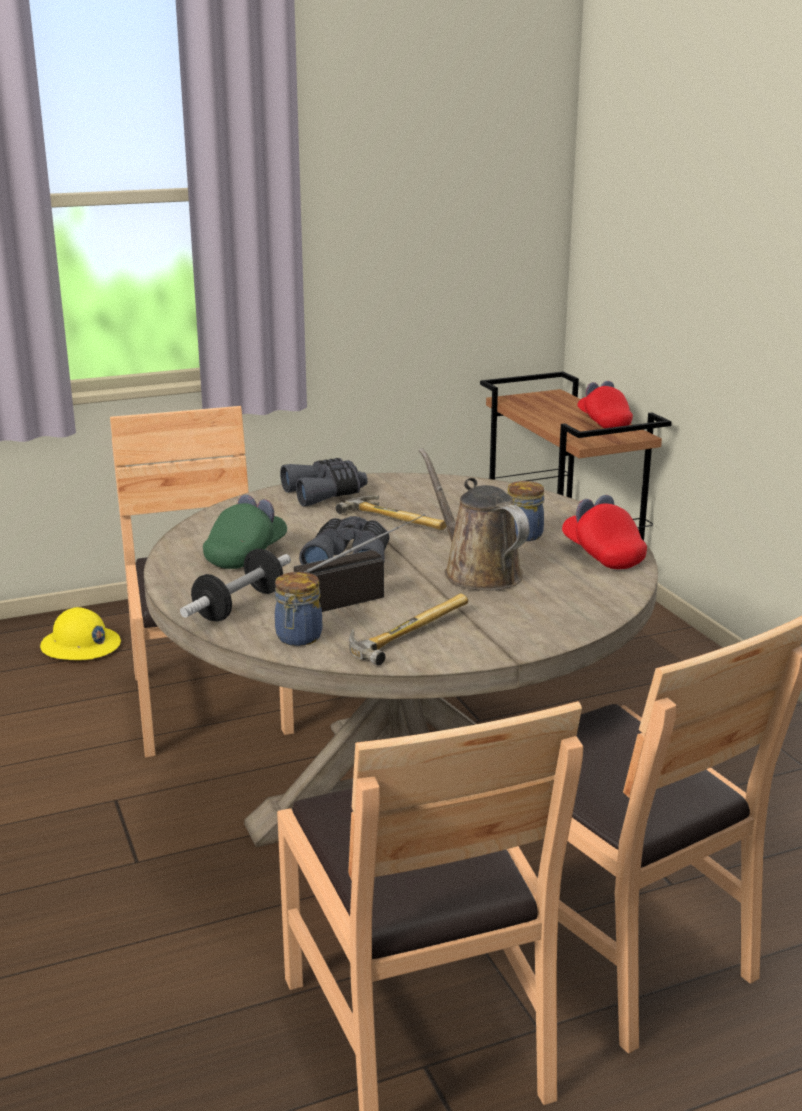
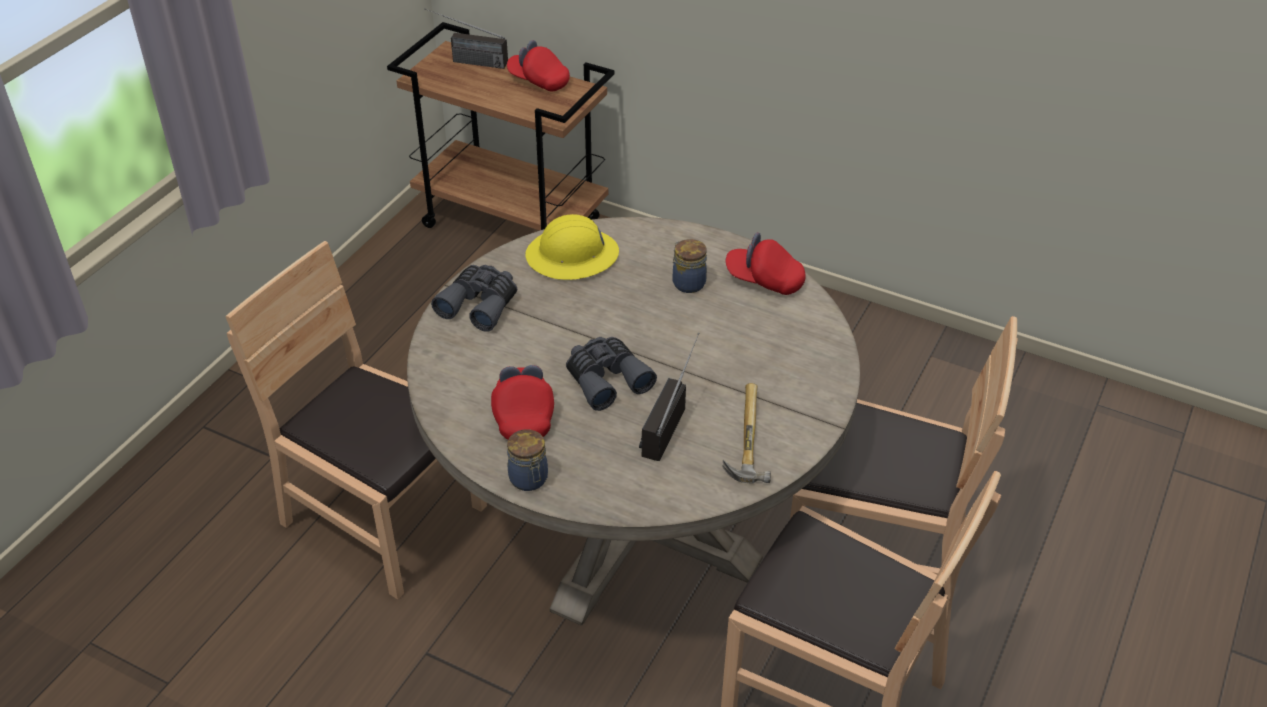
camera: 40 degrees left, 20 degrees up
(80, 646) = (181, 519): yellow hard hat -> yellow hard hat (572, 256)
(239, 606) = (599, 477): dumbbell -> none
(246, 554) = (523, 415): green cap -> red cap
(298, 638) = (684, 486): jar -> jar (529, 480)
(397, 519) = (578, 310): hammer -> none
(477, 572) = (709, 345): brown watering can -> none
(559, 400) = (466, 61): none -> radio

